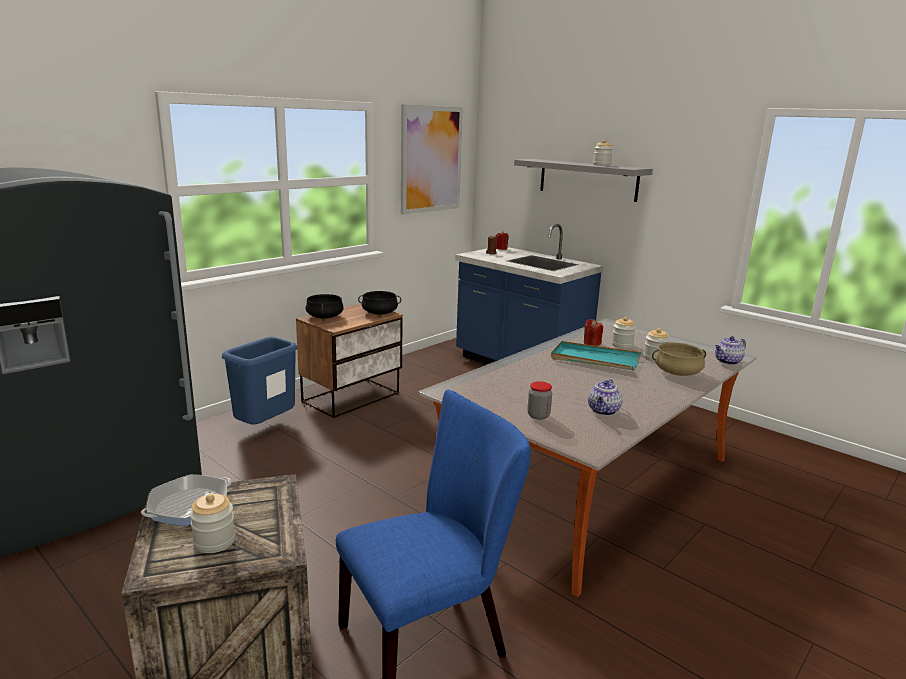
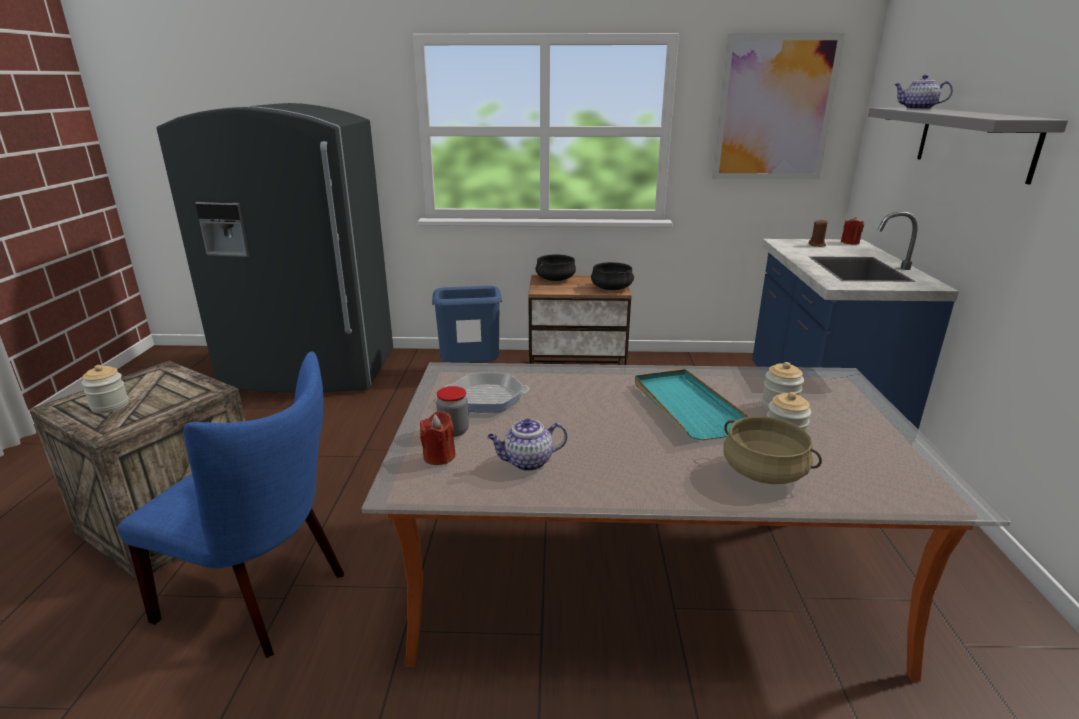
camera: 50 degrees right, 5 degrees up
(189, 506) = (156, 378): frying pan -> frying pan (486, 398)
(592, 343) = (739, 388): red candle -> red candle (439, 456)
(601, 165) = (977, 114): jar -> none
(727, 361) = (910, 500): teapot -> teapot (917, 109)

